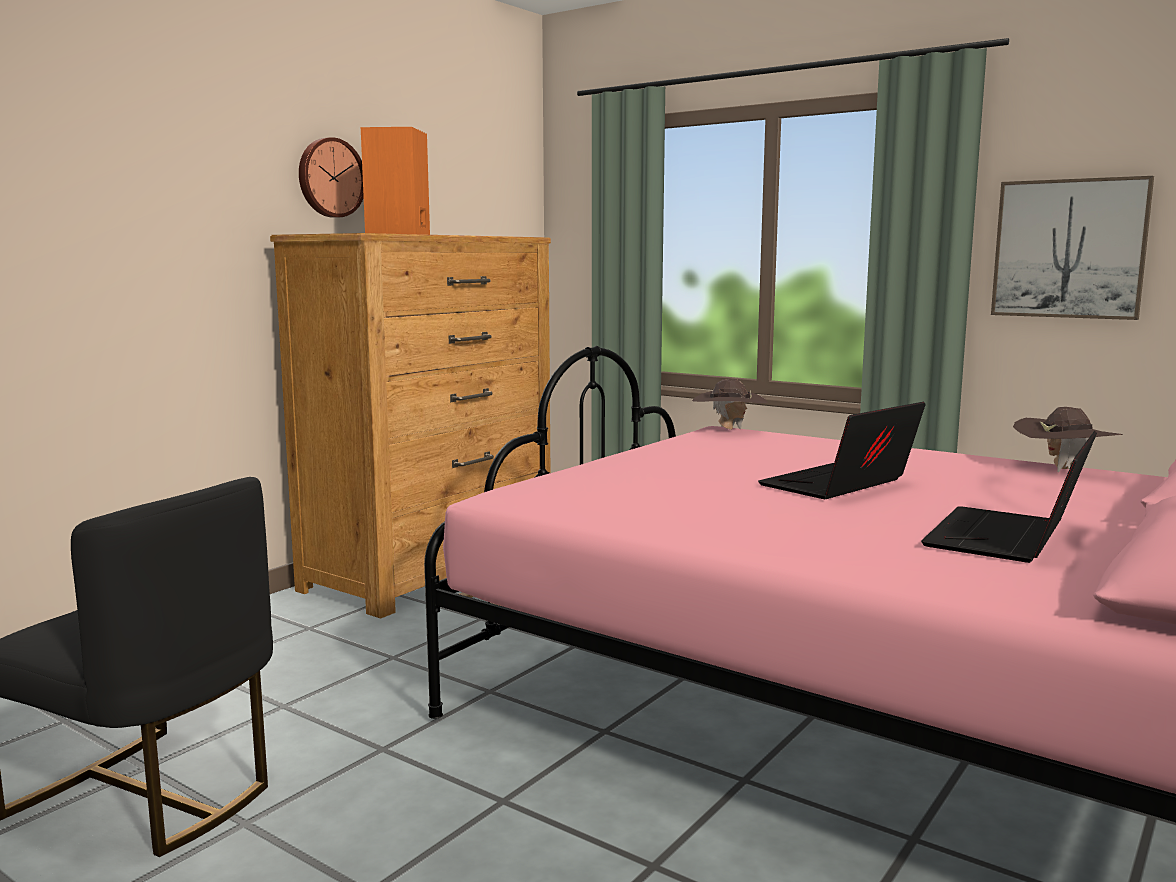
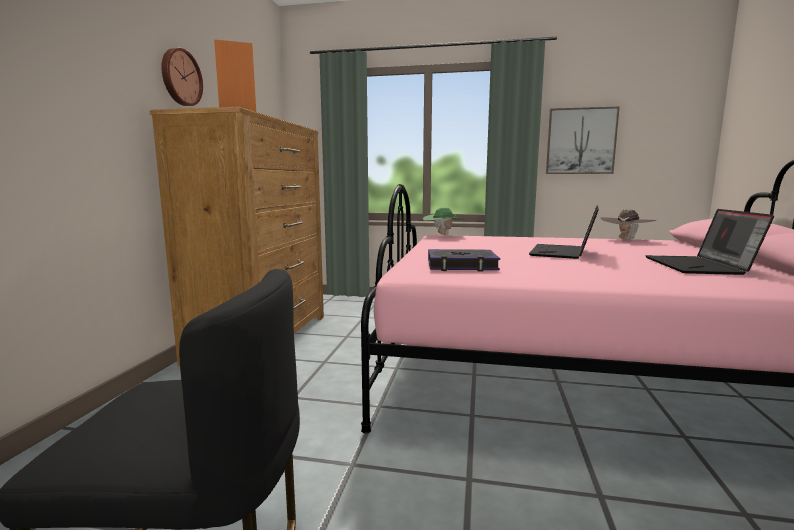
camera: 25 degrees left, 0 degrees up
(605, 491) = (461, 266): none -> book
(728, 430) = (443, 236): brown hat -> green hat

